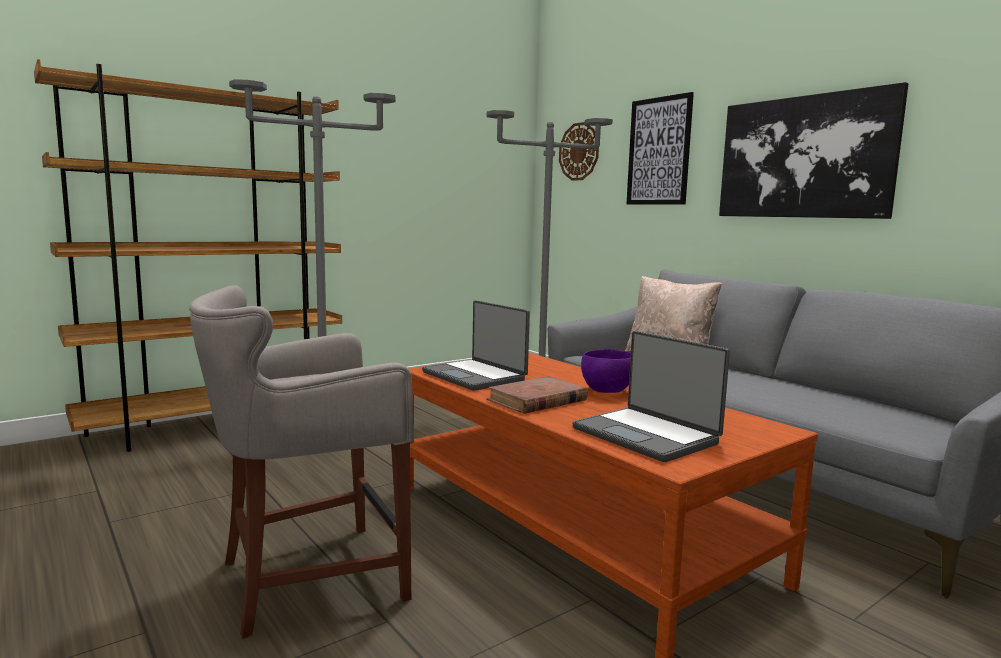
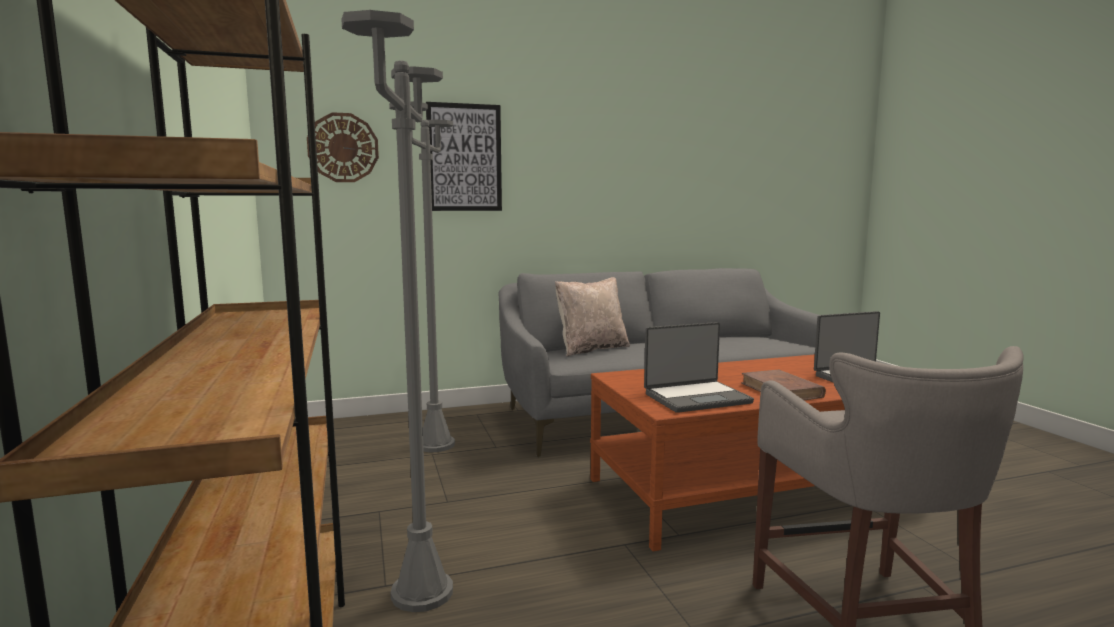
camera: 70 degrees left, 0 degrees up
(608, 391) = (750, 371): purple bowl -> none
(804, 157) = (605, 174): picture -> none

